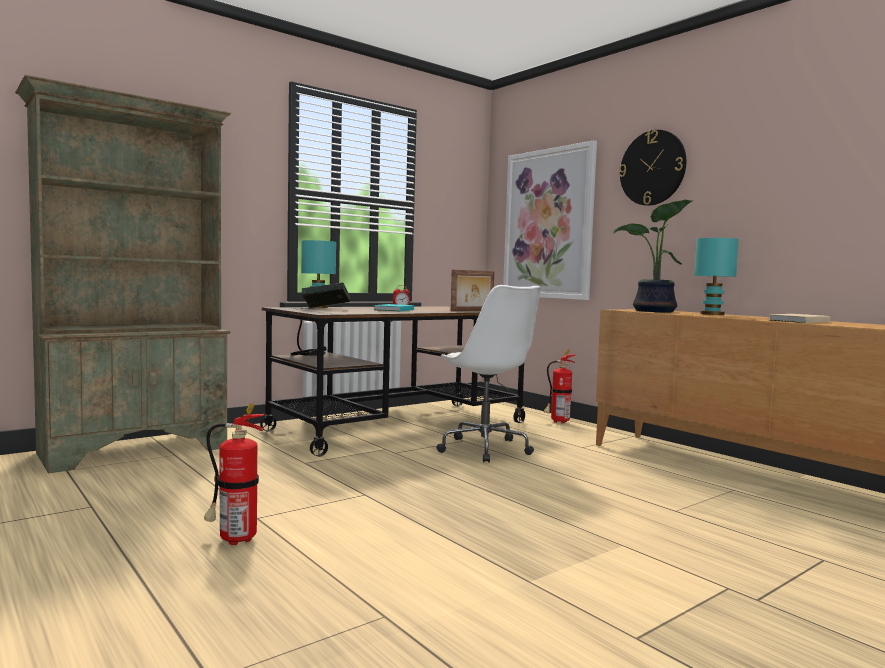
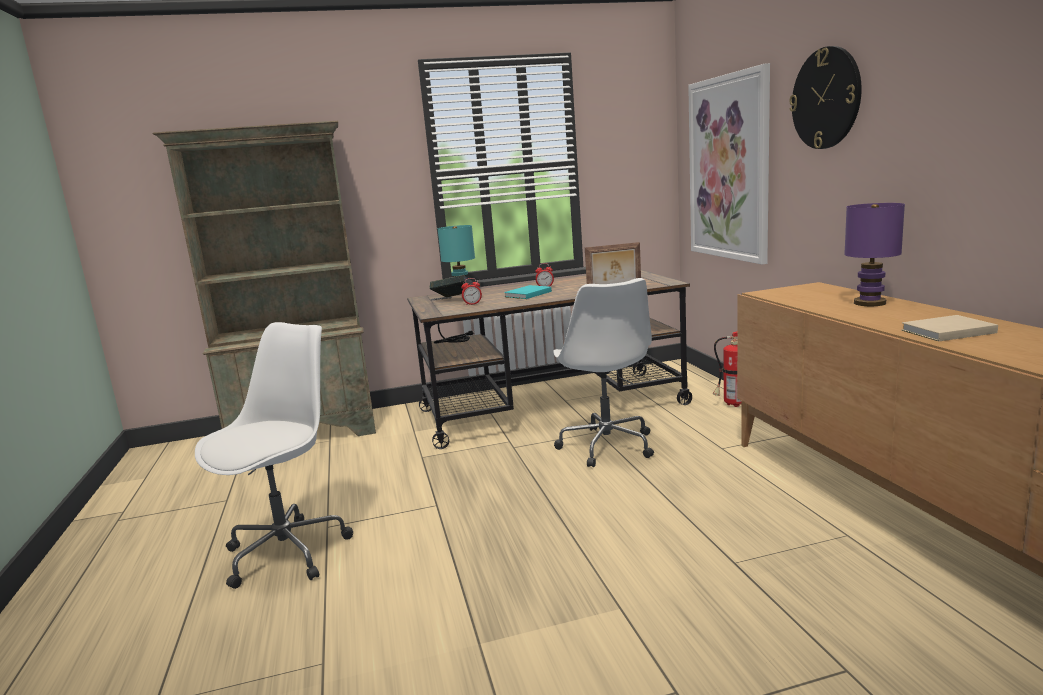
camera: 25 degrees right, 10 degrees up
(234, 540) = (289, 552): fire extinguisher -> white office chair
(351, 311) = (472, 304): none -> alarm clock
(653, 311) = (801, 296): potted plant -> none
(713, 314) = (870, 303): turquoise table lamp -> purple table lamp

